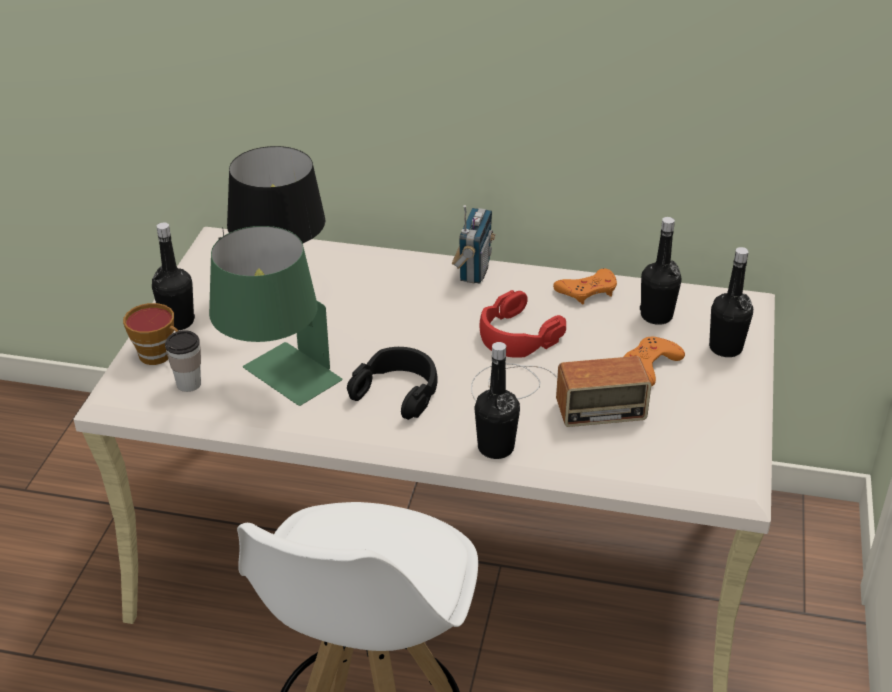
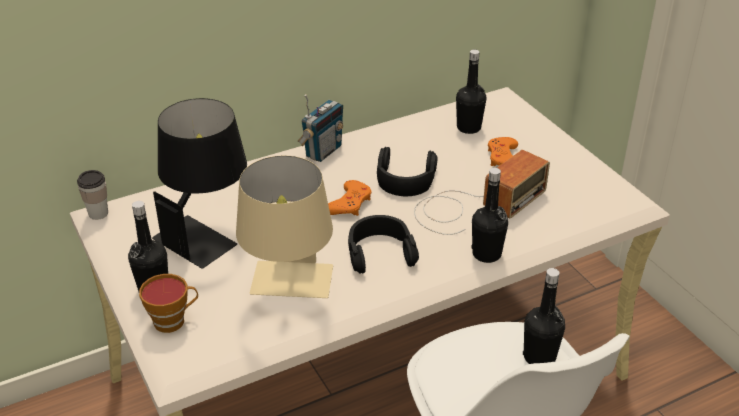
camera: 40 degrees left, 0 degrees up
(188, 384) = (225, 328): cup -> cup (98, 213)
(277, 382) = (290, 291): green table lamp -> beige table lamp
(473, 271) = (323, 151): radio -> radio turned 60 degrees clockwise
(517, 335) = (405, 179): red headphones -> black headphones
(587, 291) = (410, 131): orange game controller -> orange game controller (349, 203)
(725, 348) = (529, 128): black bottle -> black bottle (539, 357)

